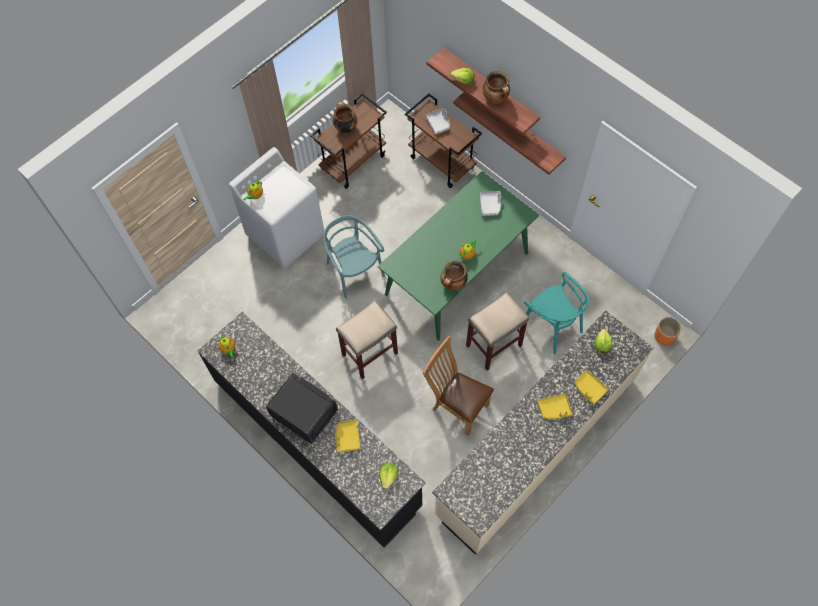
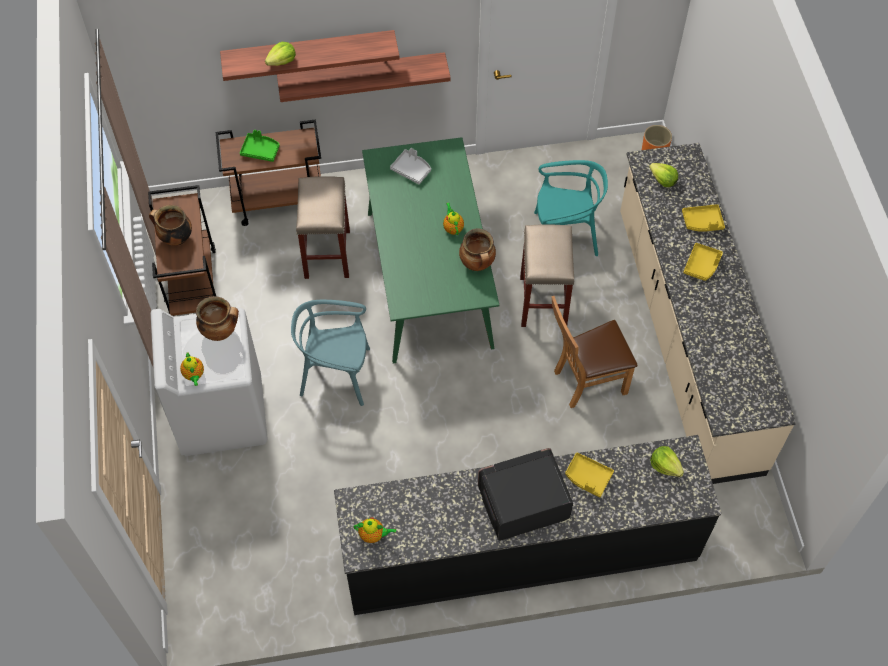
camera: 55 degrees left, 5 degrees down
(370, 353) = (453, 424): beige stool -> beige stool (327, 253)
(438, 123) = (260, 150): grey tray -> green tray
(496, 99) = (334, 50): cooking pot -> cooking pot (220, 331)

